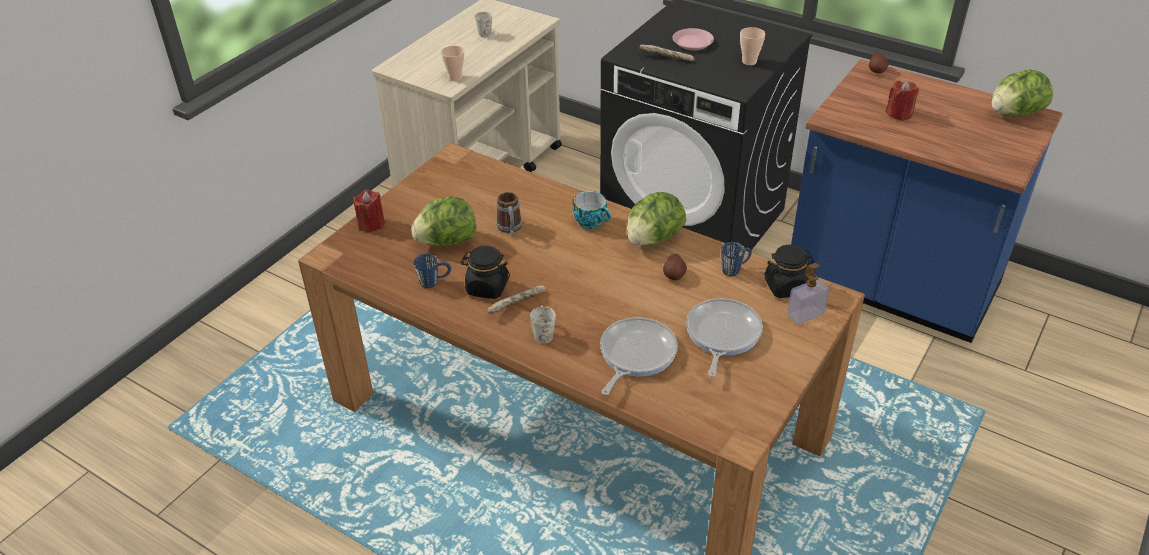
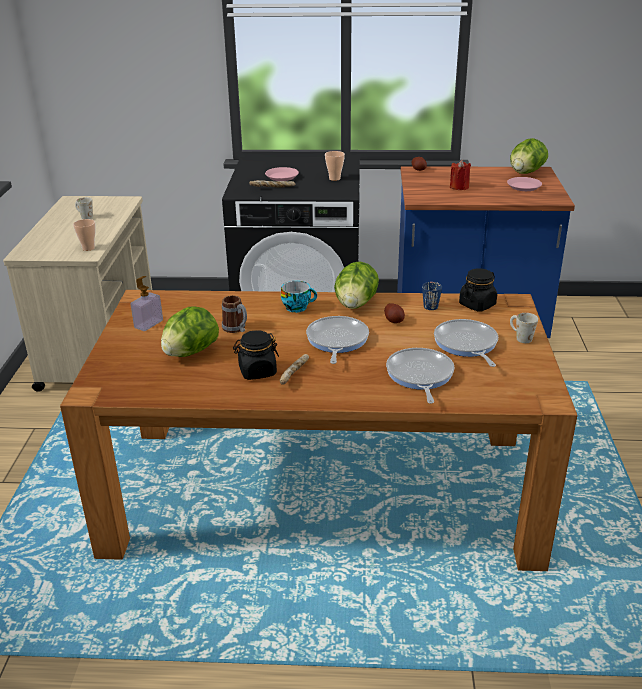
camera: 30 degrees left, 10 degrees down
(371, 224) = (108, 360): red candle -> none
(434, 281) = (207, 381): blue mug -> none
(543, 332) = (334, 385): white mug -> white mug (520, 337)
(592, 279) = (336, 341): none -> frying pan
(805, 314) = (507, 316): soap dispenser -> soap dispenser (148, 324)
(986, 137) = (524, 187): none -> pink plate

